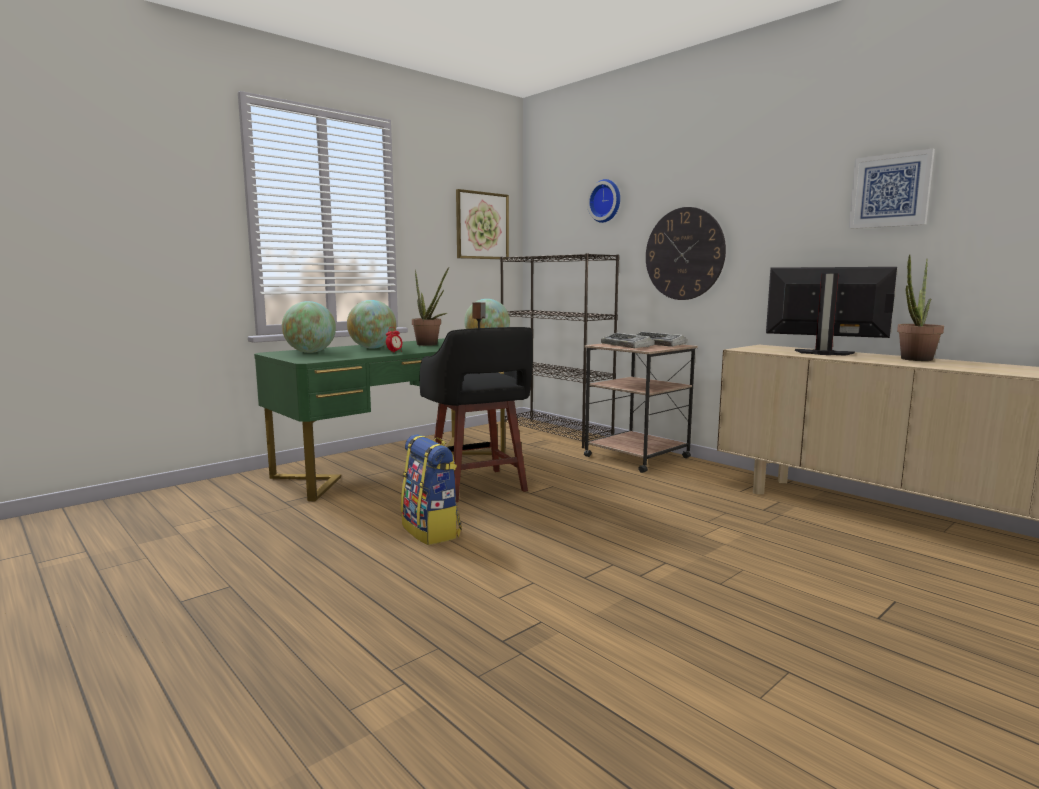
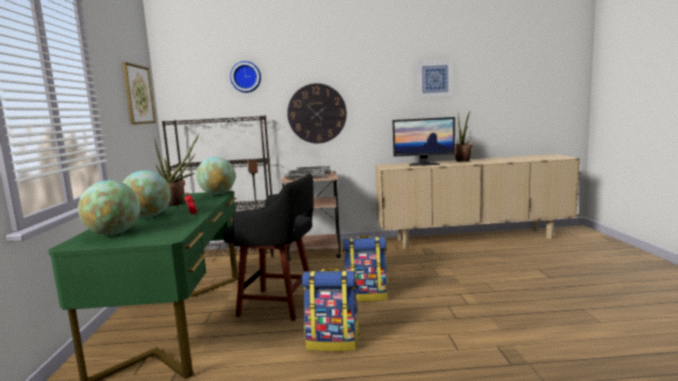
camera: 50 degrees left, 0 degrees up
(563, 514) = (366, 296): none -> backpack
(823, 353) = (423, 164): monitor -> monitor turned 150 degrees counterclockwise

